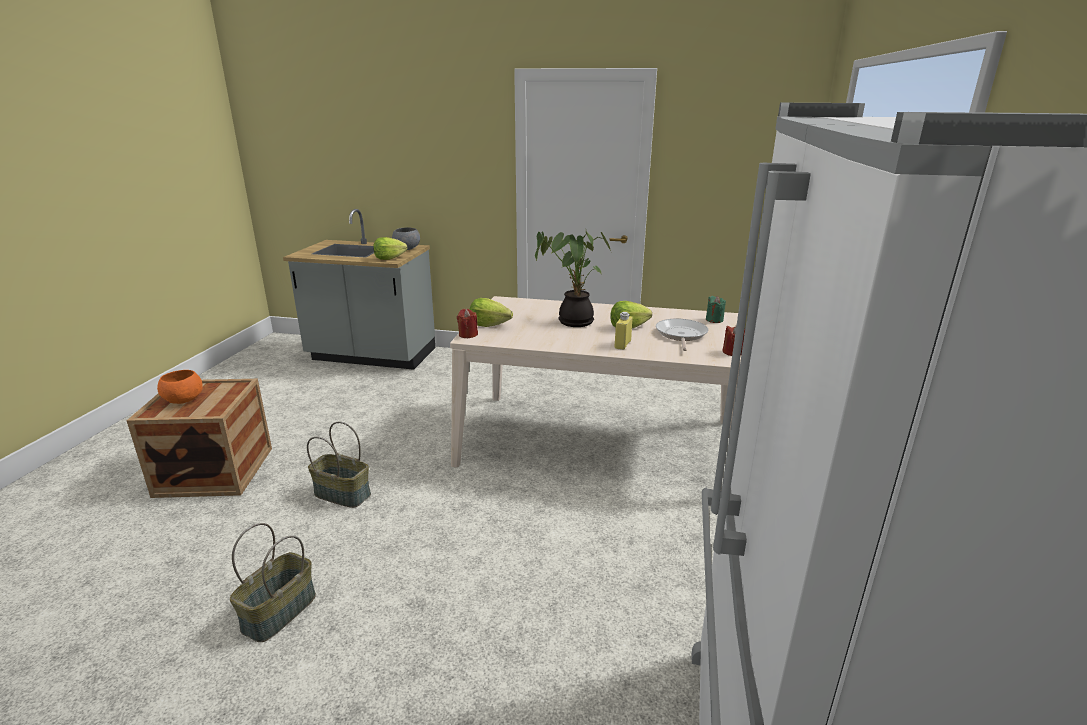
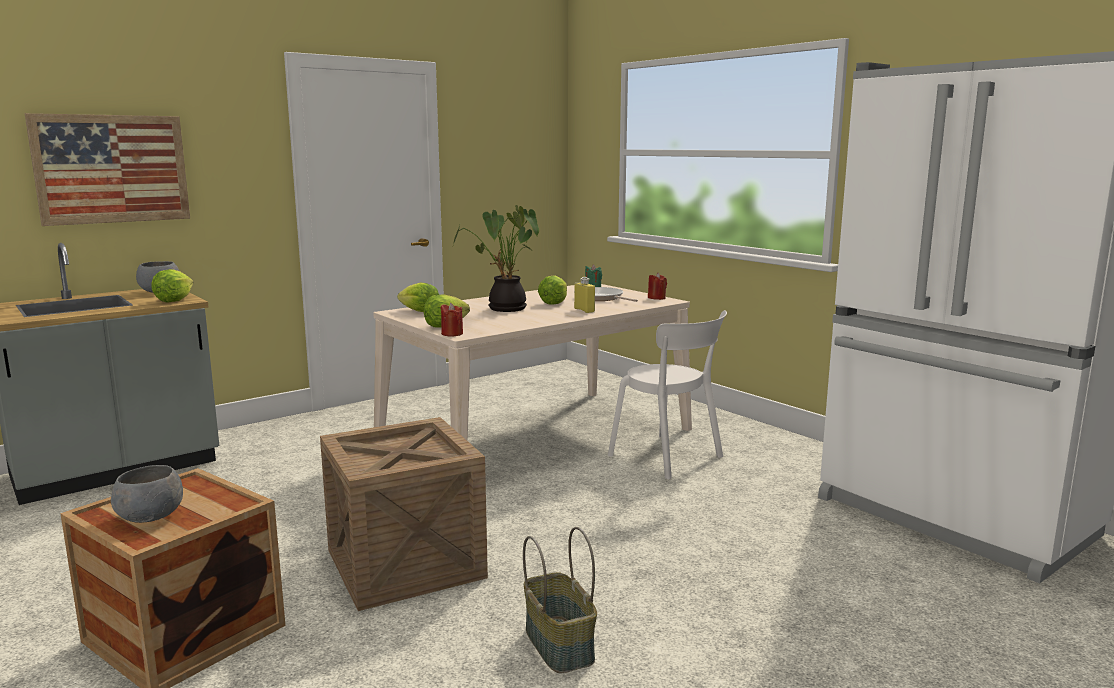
camera: 50 degrees left, 10 degrees down
(184, 400) = (150, 516): orange bowl -> grey bowl
(343, 494) = (405, 564): basket -> crate
(394, 161) = (112, 169): none -> picture
(516, 305) = (419, 311): none -> lettuce
(654, 518) = (669, 457): none -> white chair

